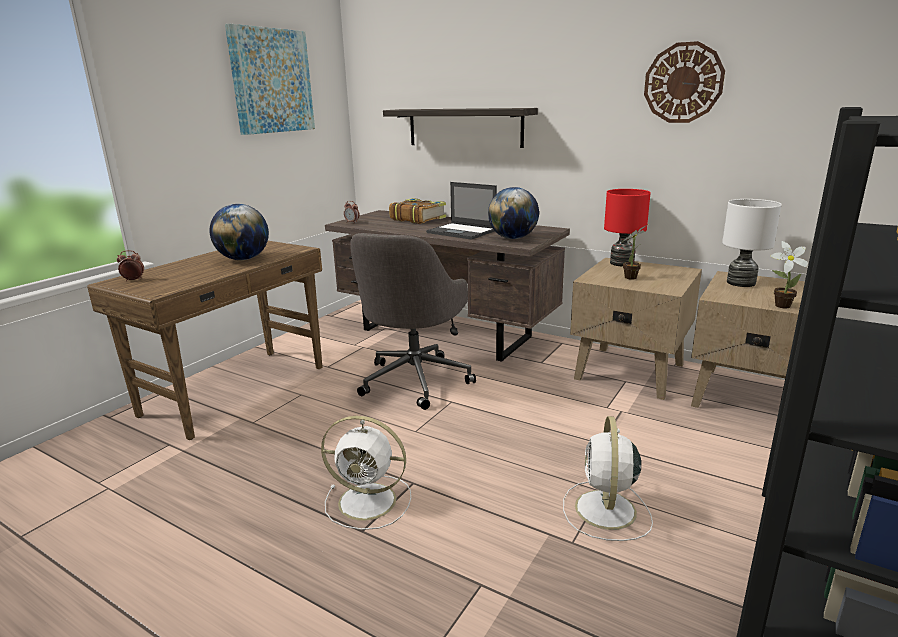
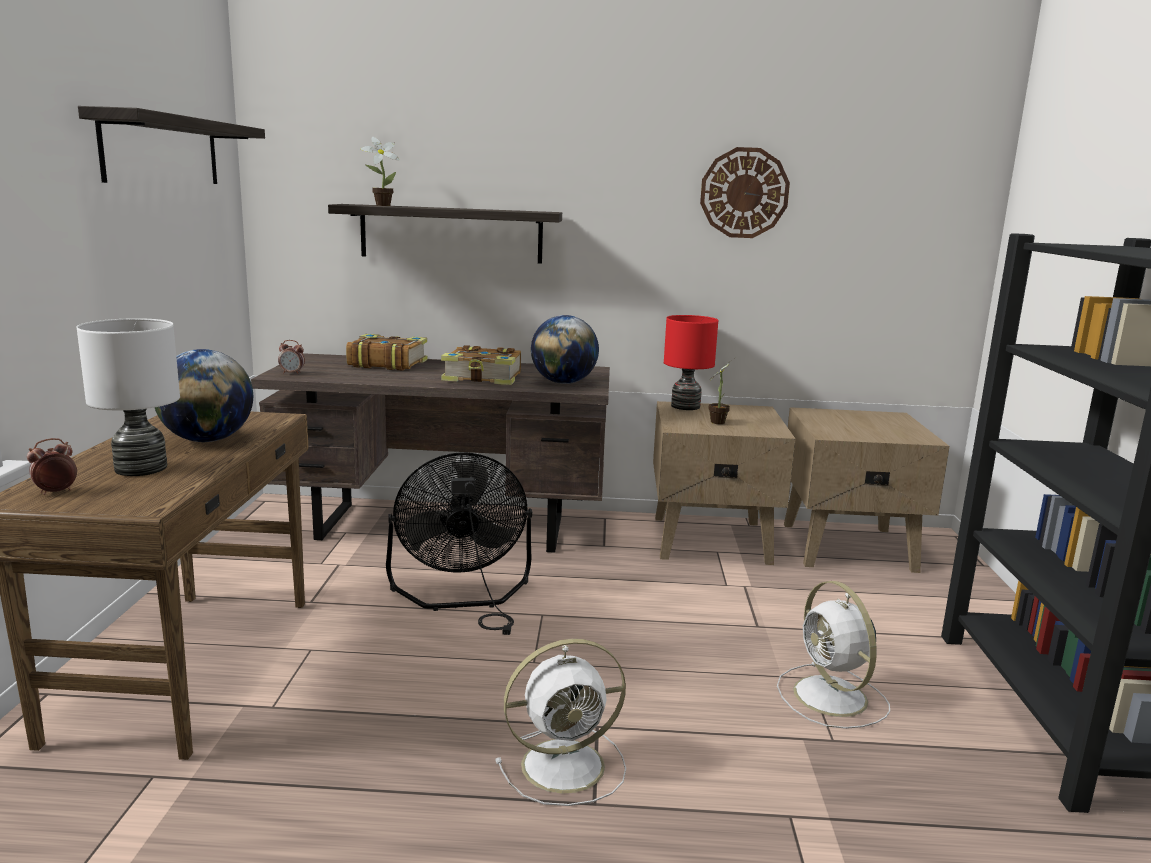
camera: 30 degrees left, 5 degrees down
(271, 81) = (162, 151): picture -> shelf
(415, 381) = (467, 598): grey office chair -> black fan
(462, 232) = (483, 378): laptop -> book
(741, 283) = (829, 418): white table lamp -> white table lamp (141, 468)
(779, 306) = (892, 438): potted plant -> potted plant (380, 205)

